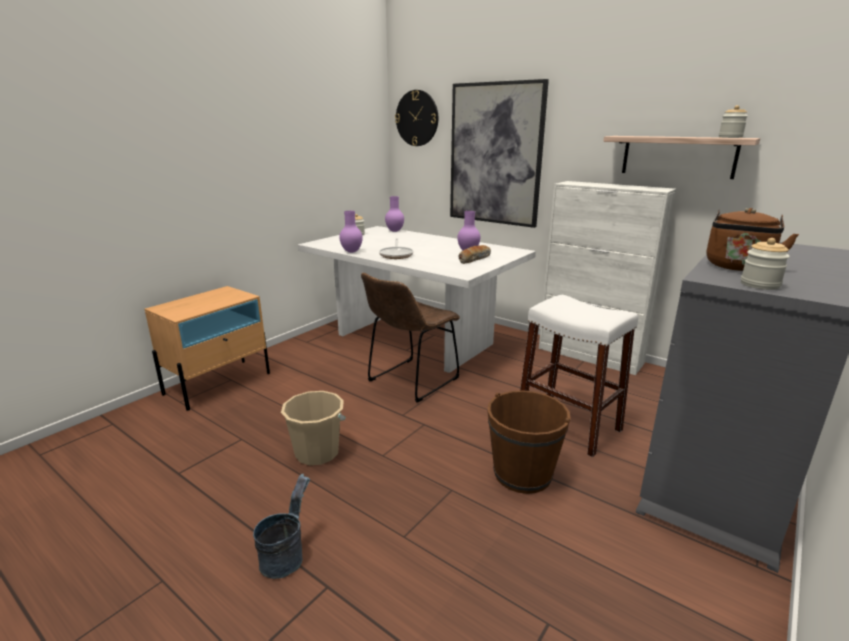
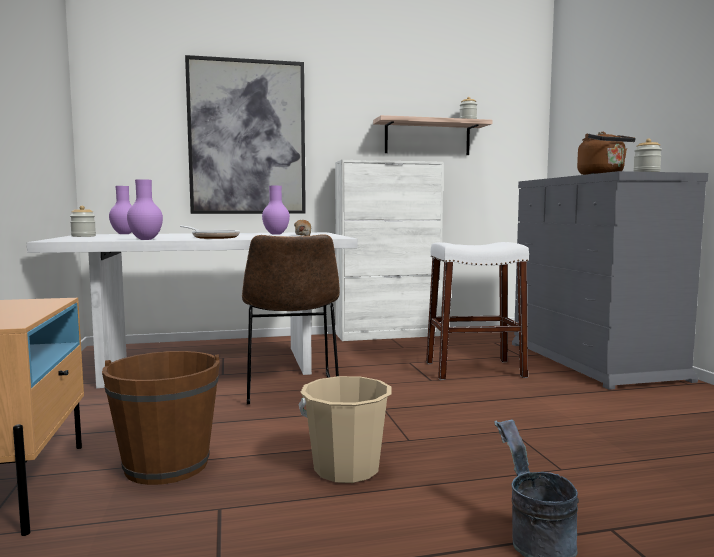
camera: 50 degrees left, 15 degrees down
(417, 118) = (125, 92): wall clock -> none
(522, 474) = (521, 402): brown bucket -> brown bucket (166, 466)

